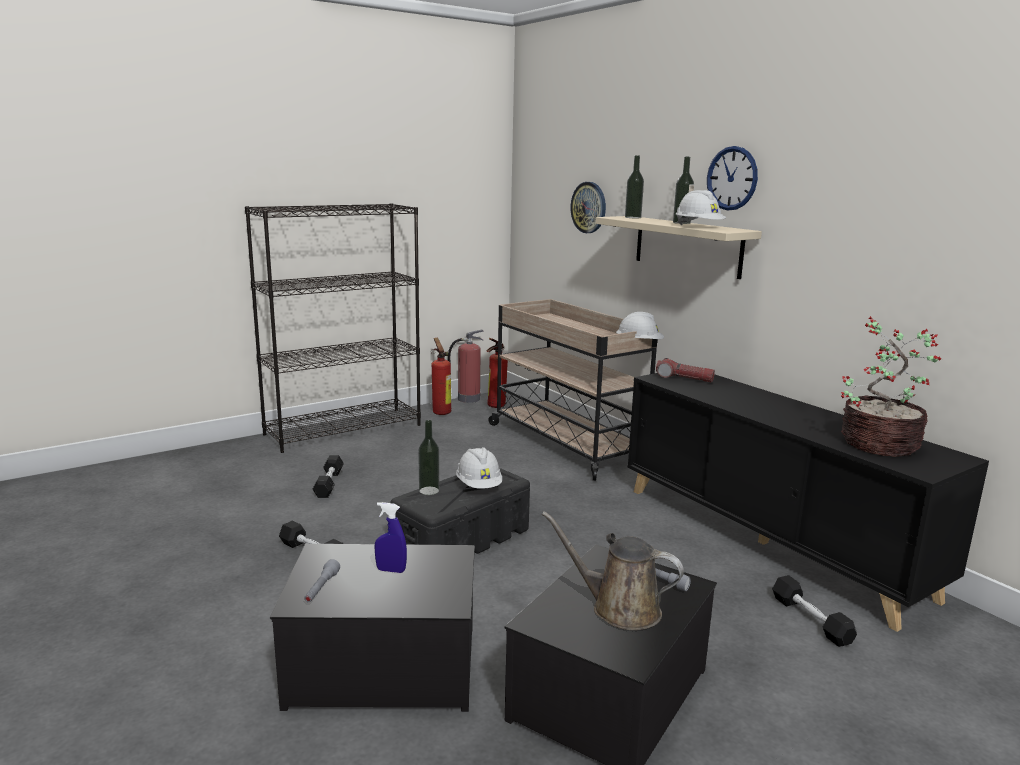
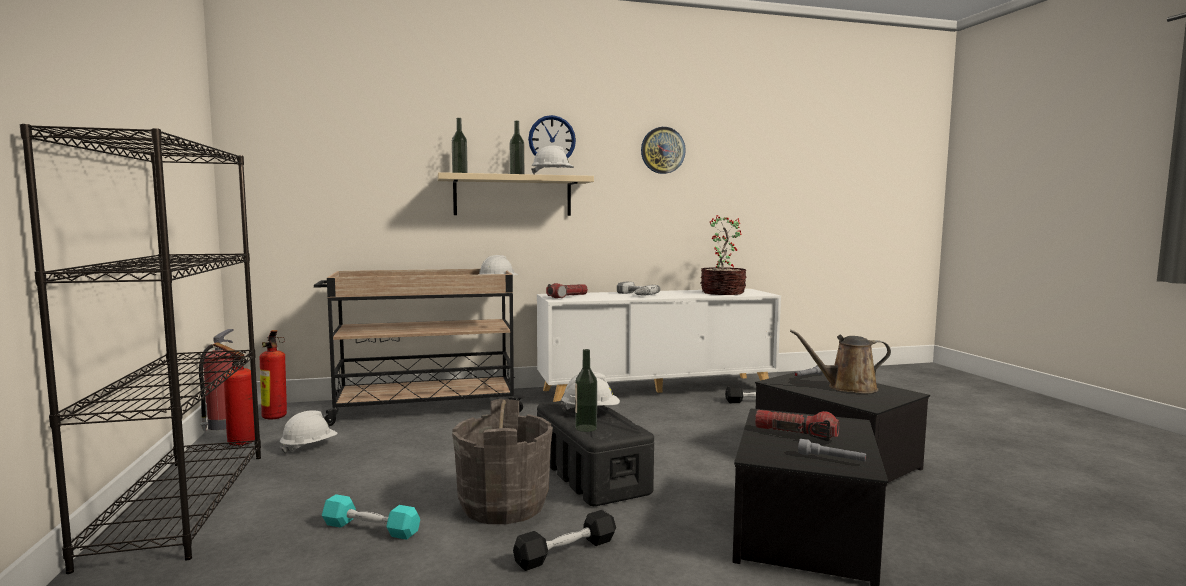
camera: 70 degrees left, 10 degrees down
(329, 484) = (370, 529): black dumbbell -> turquoise dumbbell
(381, 516) = (503, 505): none -> grey bucket
(391, 570) = (796, 434): blue spray bottle -> flashlight
(447, 431) = (309, 447): none -> white hard hat
(589, 207) = (375, 170): wall clock -> wall clock (662, 150)
(619, 608) = (847, 388): brown watering can -> brown watering can turned 45 degrees clockwise
(756, 402) = (634, 295): none -> power drill
(769, 540) = (657, 390): black cabinet -> white cabinet

